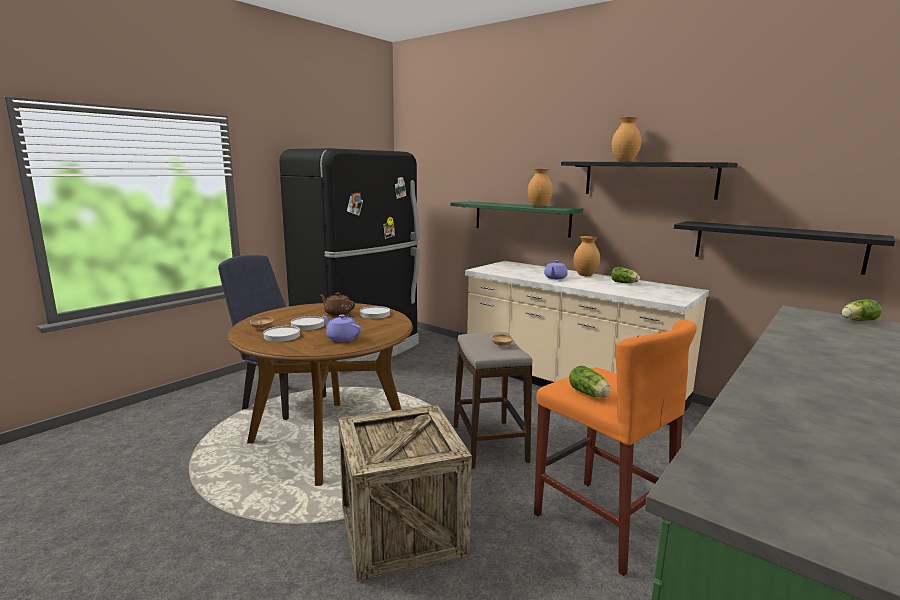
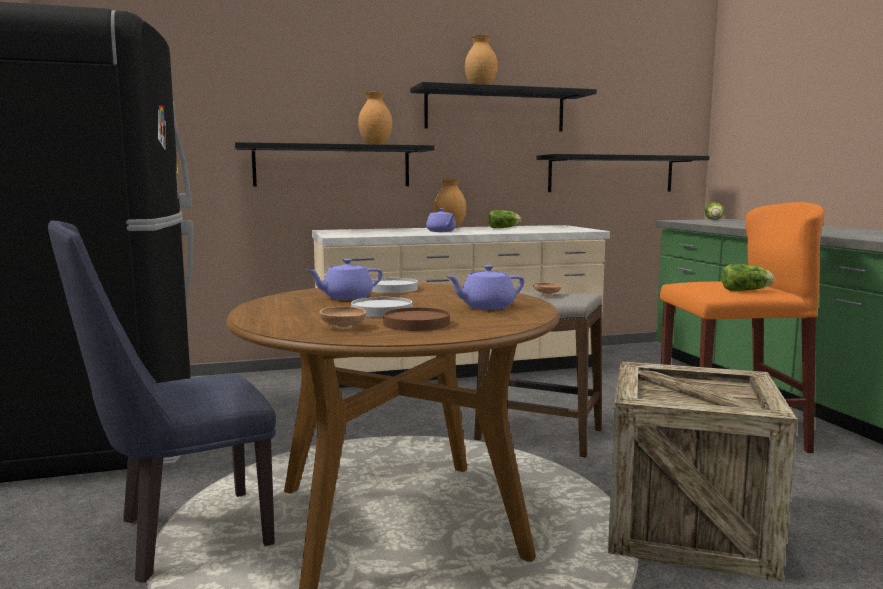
camera: 55 degrees left, 5 degrees down
(282, 336) = (417, 323): white plate -> brown plate
(337, 313) = (346, 297): brown teapot -> purple teapot
(521, 218) = (332, 166): green shelf -> black shelf

